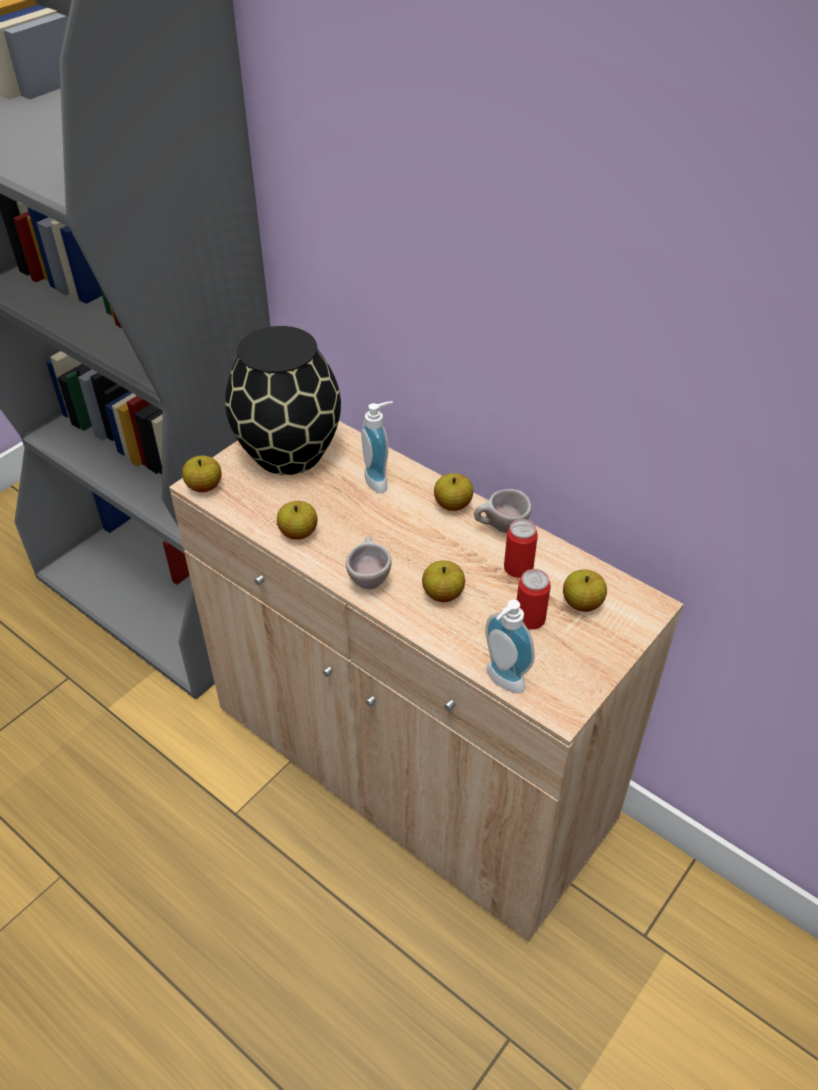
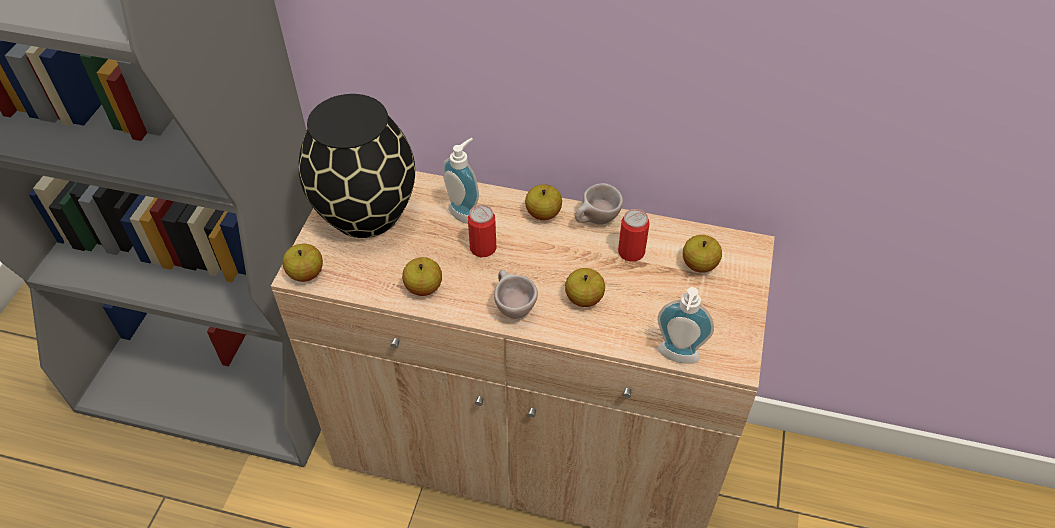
camera: 25 degrees left, 5 degrees up
(529, 618) = (666, 294): can -> can (483, 248)

